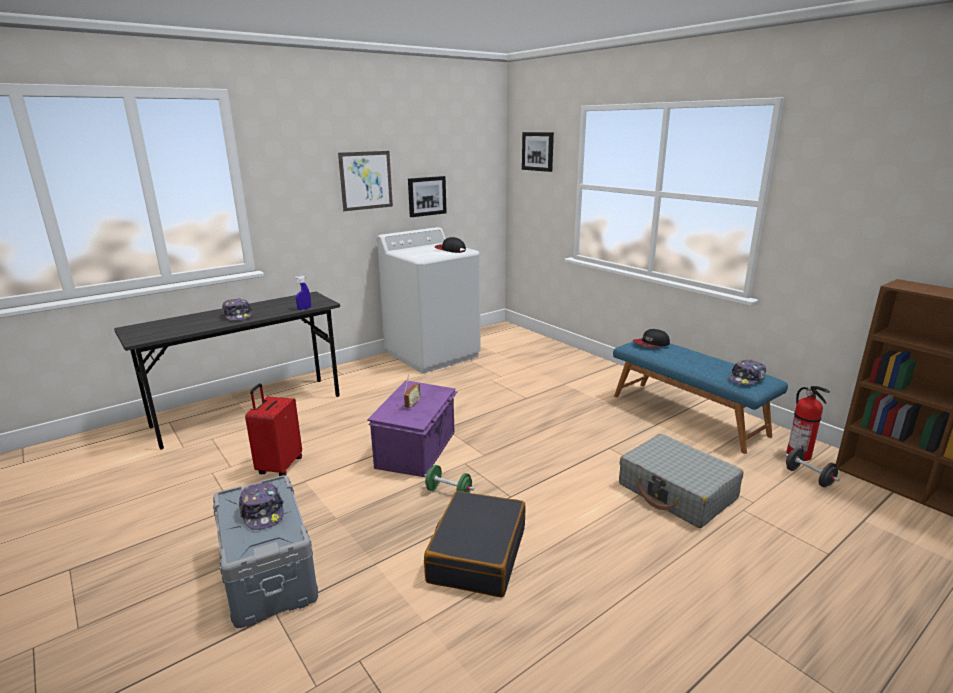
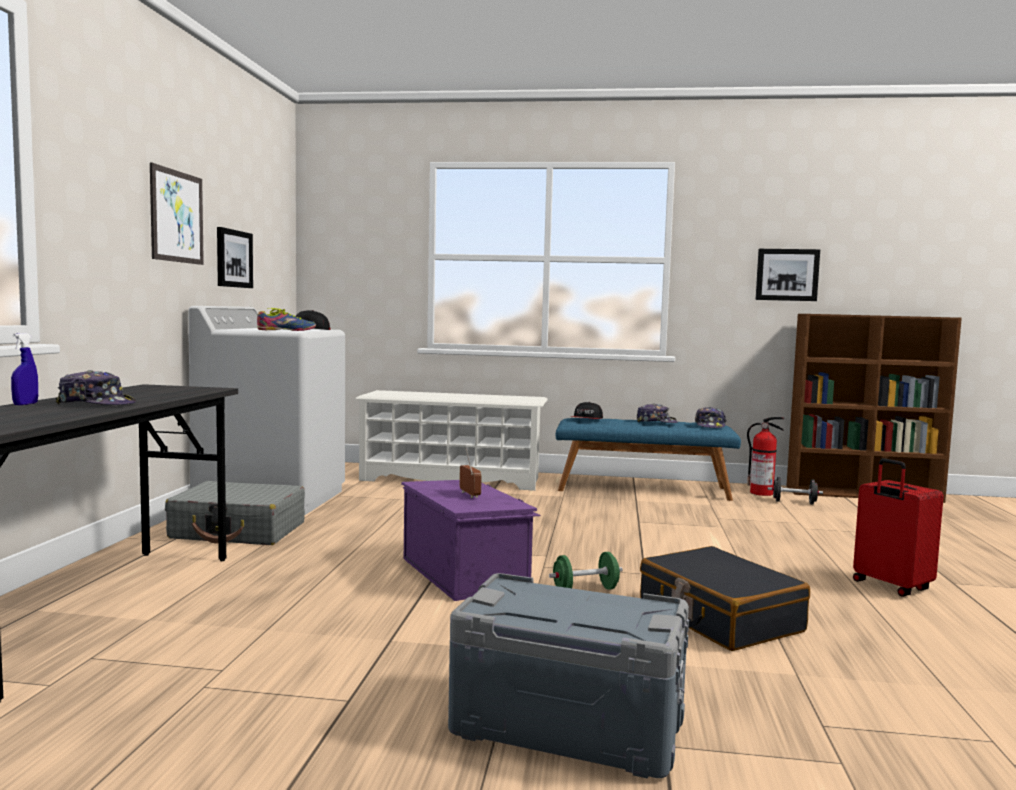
camera: 45 degrees left, 15 degrees down
(262, 512) = (565, 605): cap -> cap (656, 422)
(279, 466) = (312, 642): red suitcase -> red suitcase (890, 586)
(304, 309) = (198, 393): blue spray bottle -> blue spray bottle (25, 404)
(421, 255) = (286, 330): none -> shoe
(538, 151) = (358, 216): picture -> picture (787, 275)
(562, 363) = (452, 479): none -> white shoe rack
(677, 492) = (747, 532): grey suitcase -> grey suitcase (238, 531)

